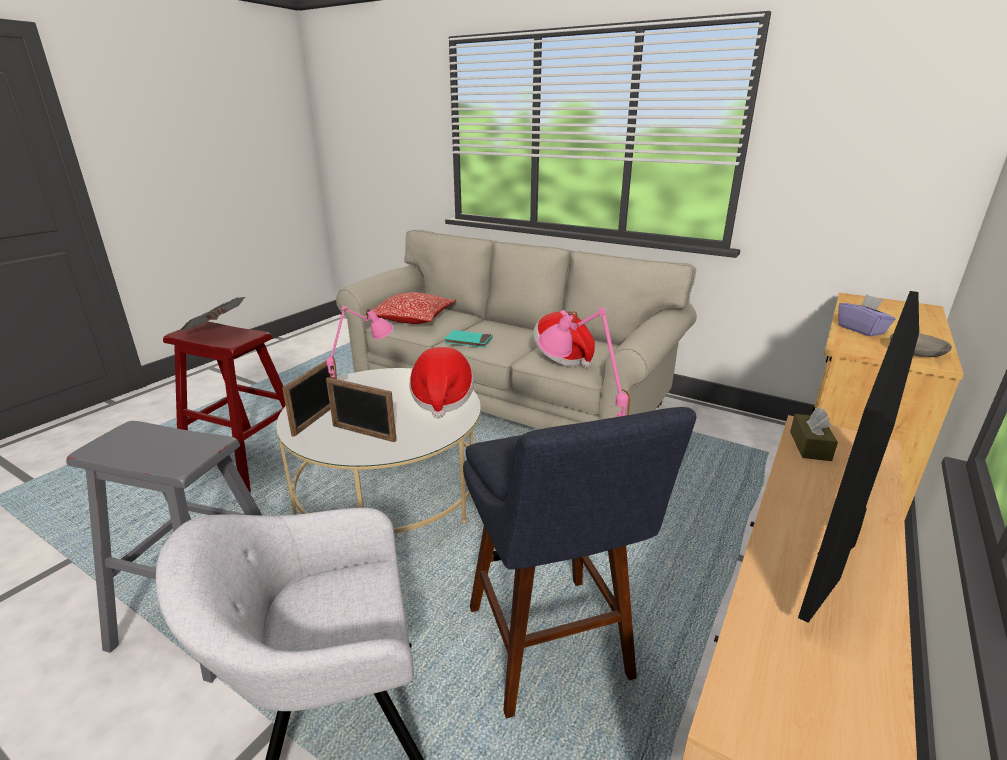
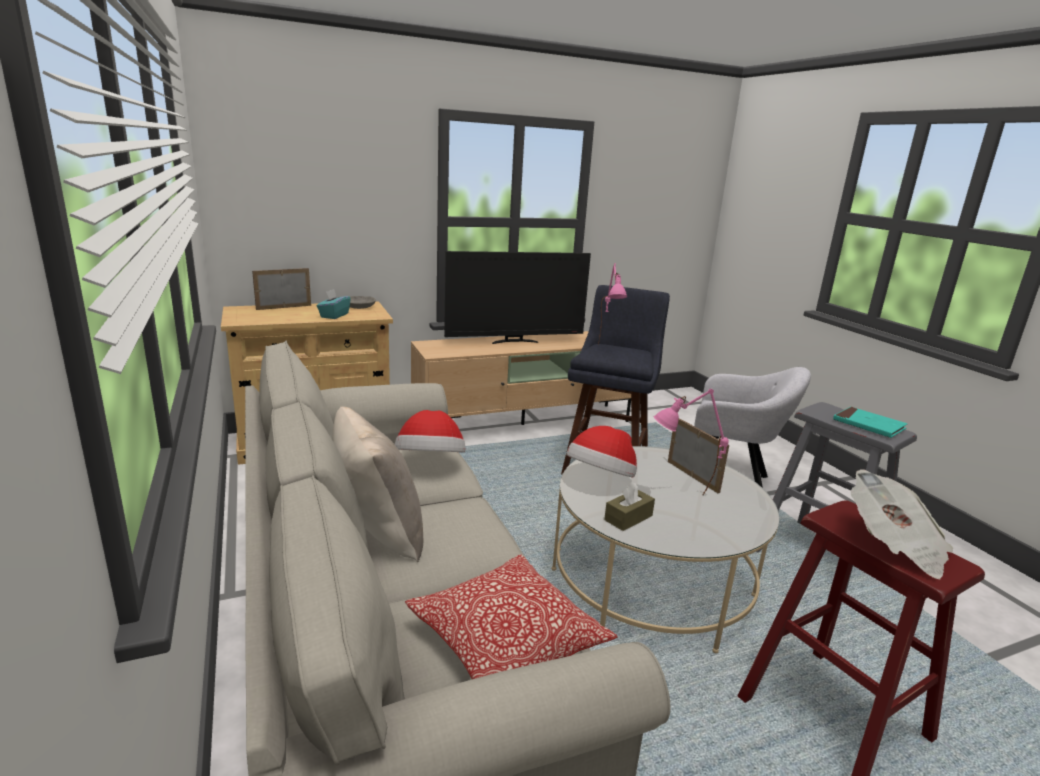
camera: 145 degrees left, 5 degrees down
(316, 418) = (735, 505): picture frame -> picture frame (284, 307)
(468, 341) = (482, 542): turquoise book -> turquoise book (868, 425)
(523, 329) = (378, 532): none -> beige pillow
(810, 446) = (455, 351): brown tissue box -> brown tissue box (628, 518)
(861, 330) = (334, 315): purple tissue box -> turquoise tissue box

